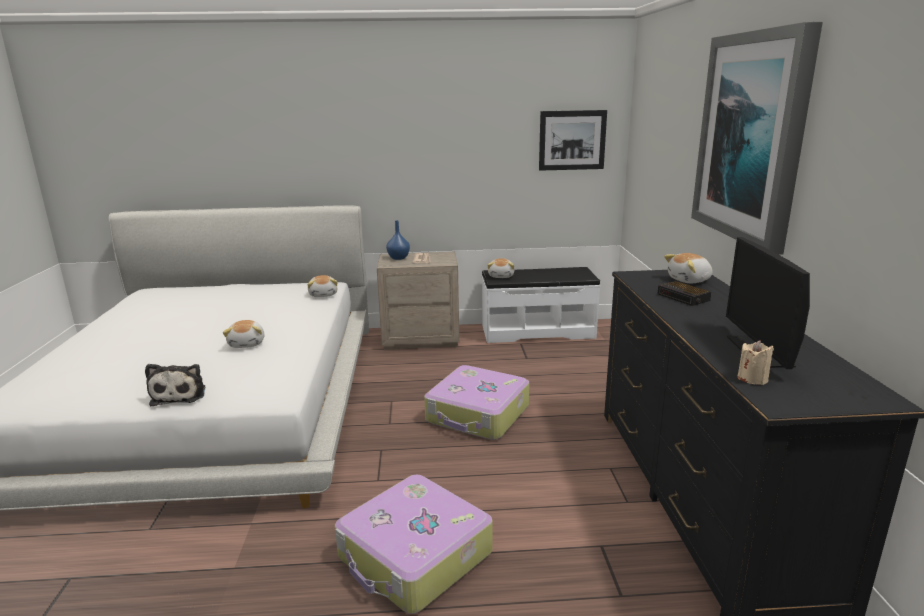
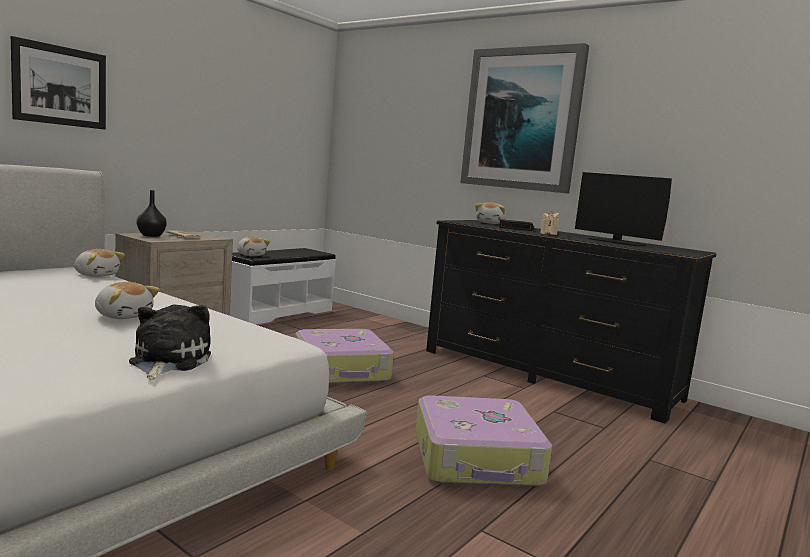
camera: 50 degrees left, 10 degrees down
(180, 394) = (167, 361): plush toy -> plush toy turned 120 degrees counterclockwise
(398, 258) = (151, 235): blue vase -> black vase
(572, 140) = (294, 127): picture -> picture (60, 85)
(752, 379) = (649, 249): beige candle -> beige candle (548, 234)

